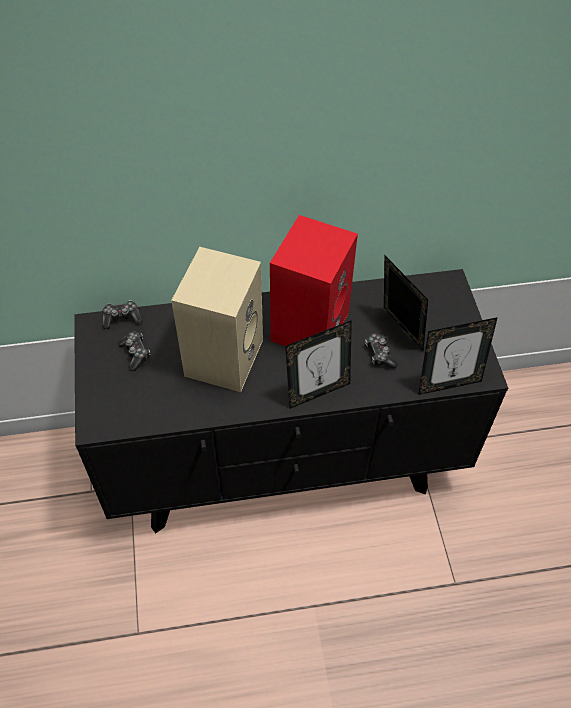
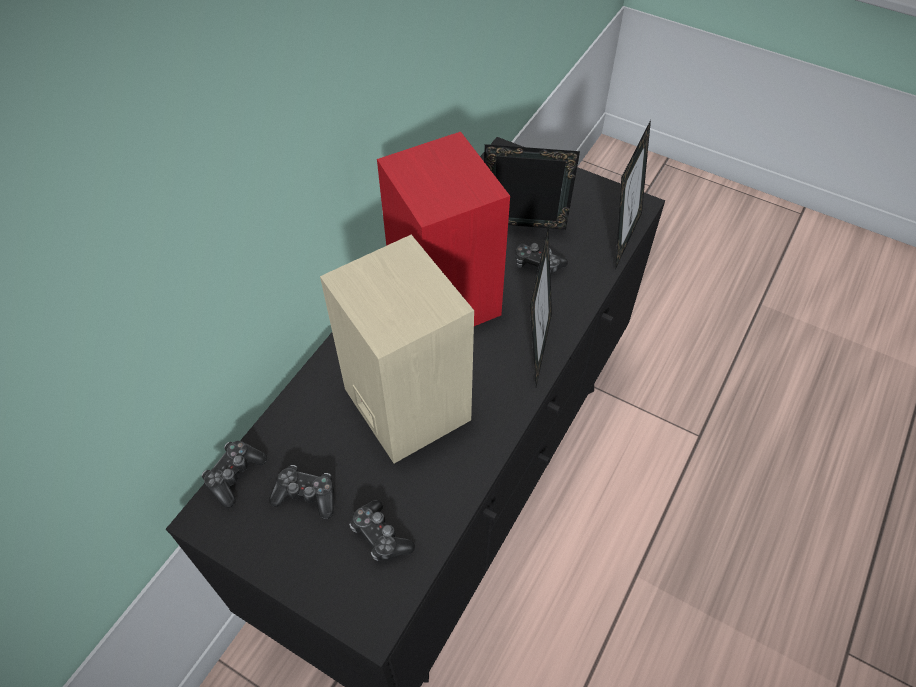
camera: 50 degrees left, 0 degrees up
(139, 399) = (380, 536): none -> game controller

